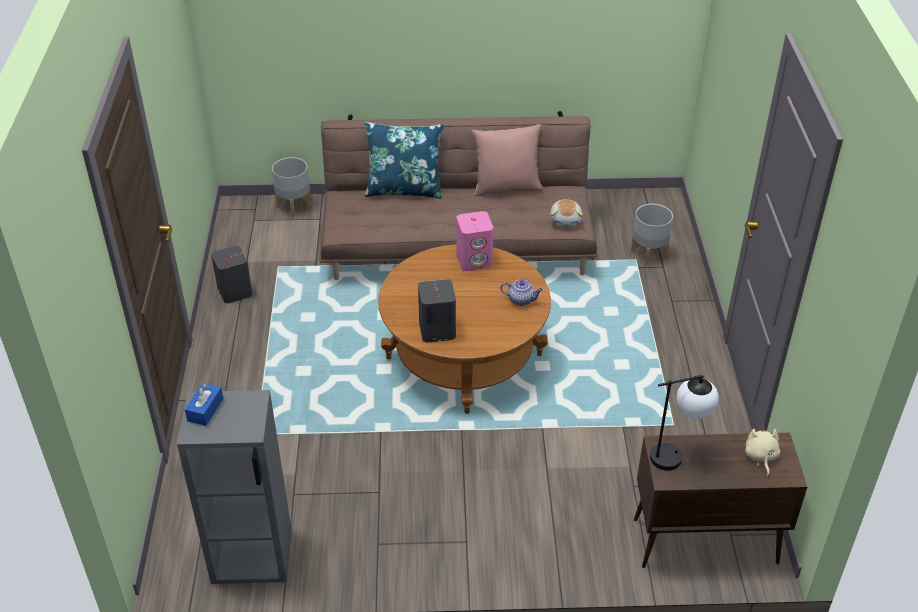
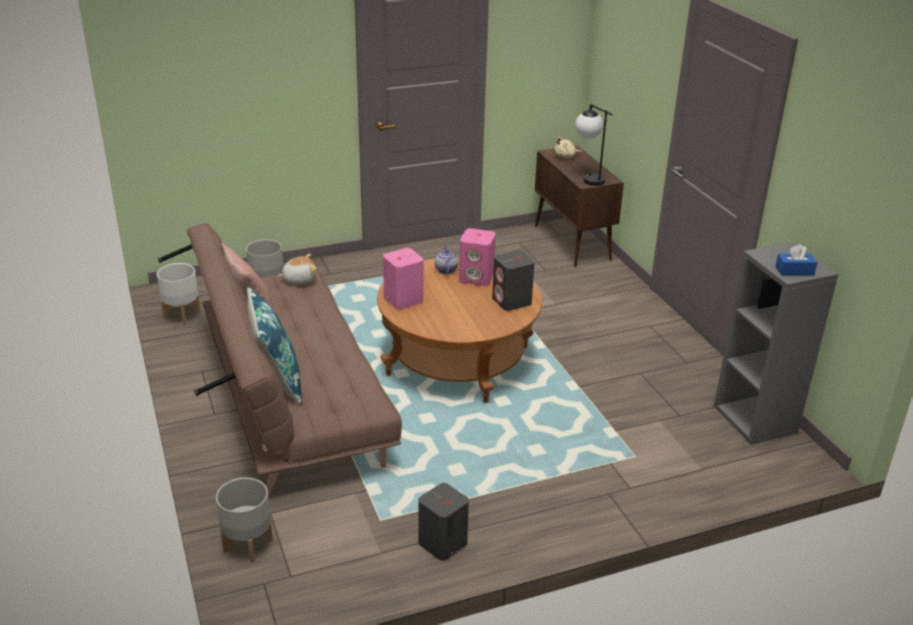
camera: 110 degrees left, 10 degrees down
(495, 318) = (477, 277): none -> pink speaker
(615, 200) = (181, 315): none -> white planter

